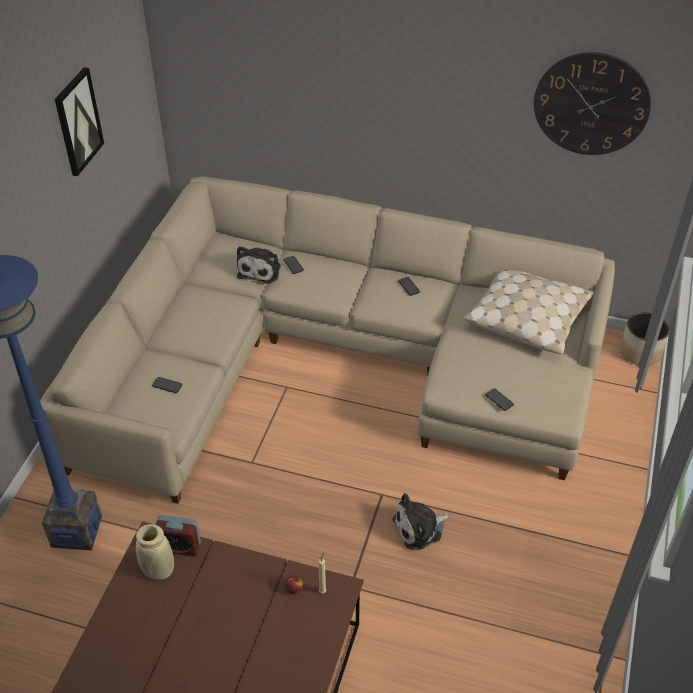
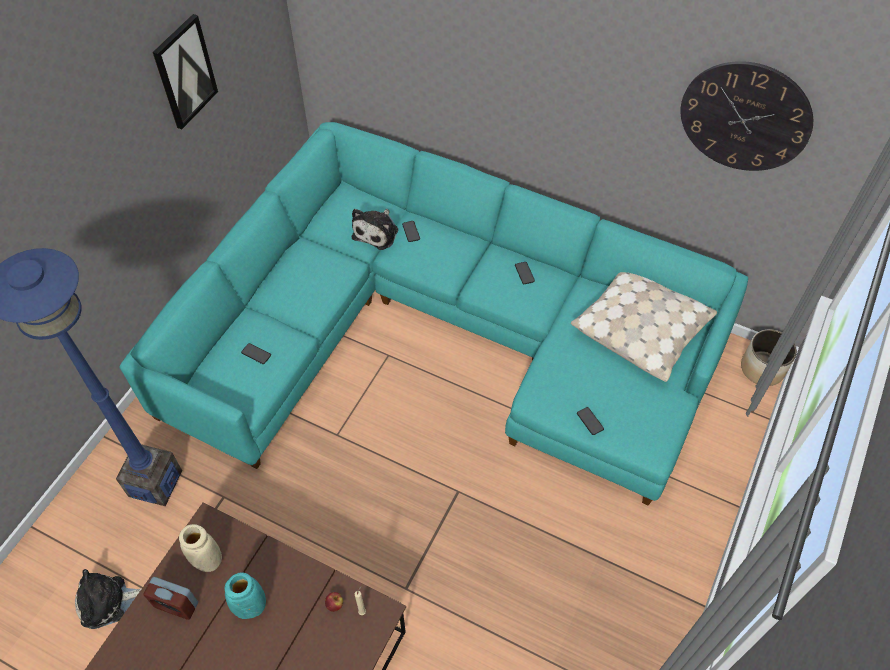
camera: 10 degrees right, 10 degrees up
(179, 546) = (233, 537): alarm clock -> alarm clock (176, 605)
(211, 603) = (250, 606): none -> turquoise vase
(335, 361) = (442, 333): beige sofa -> turquoise sofa
(420, 528) = (488, 535): plush toy -> plush toy (107, 602)

